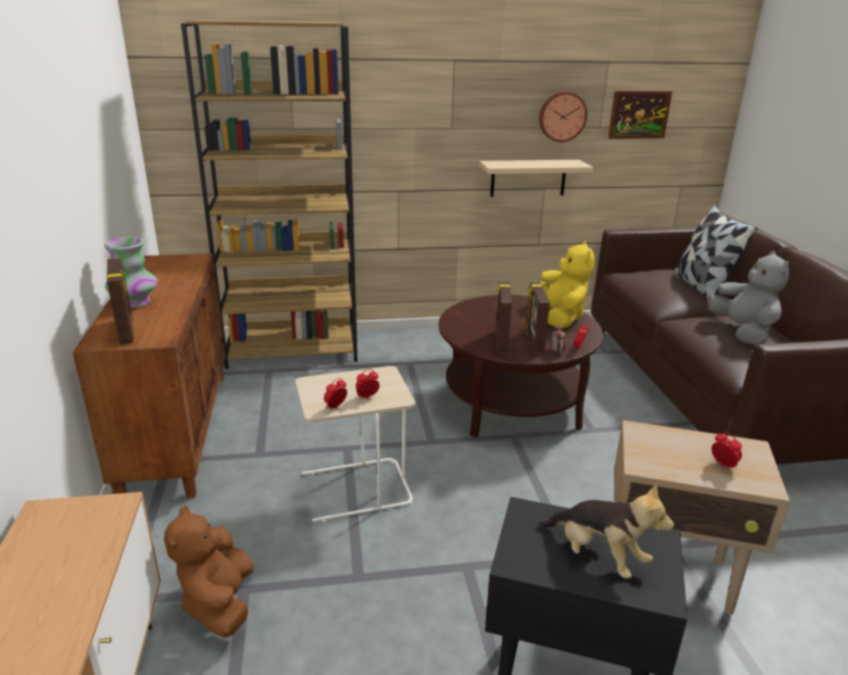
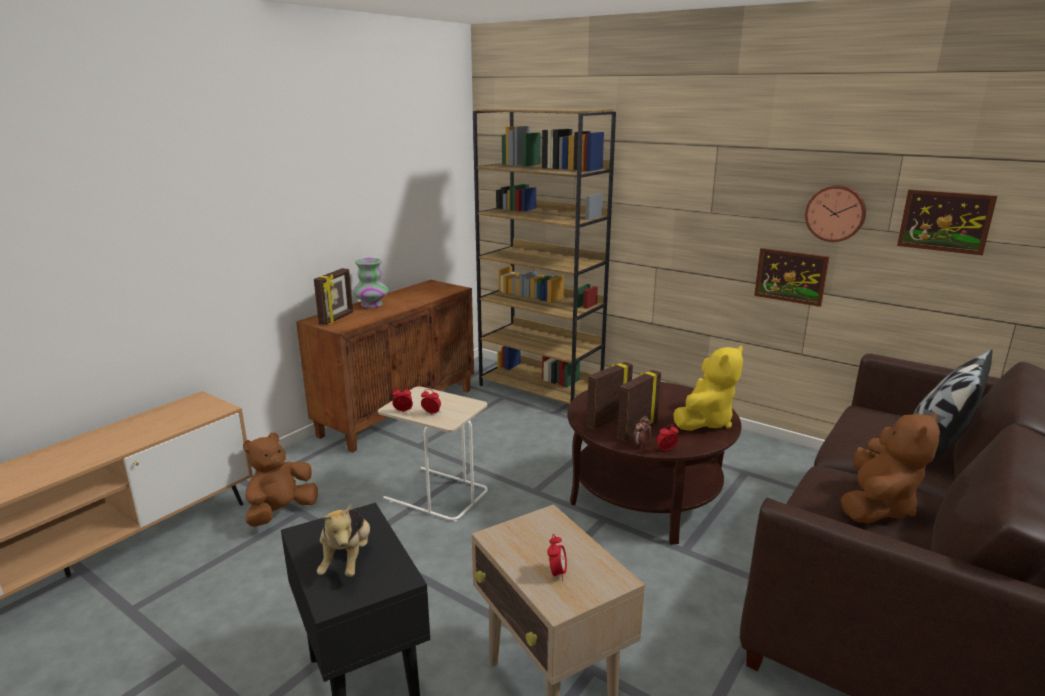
camera: 45 degrees right, 5 degrees down
(528, 178) = (790, 276): beige shelf -> picture
(742, 332) = (877, 506): grey plush toy -> brown plush toy

